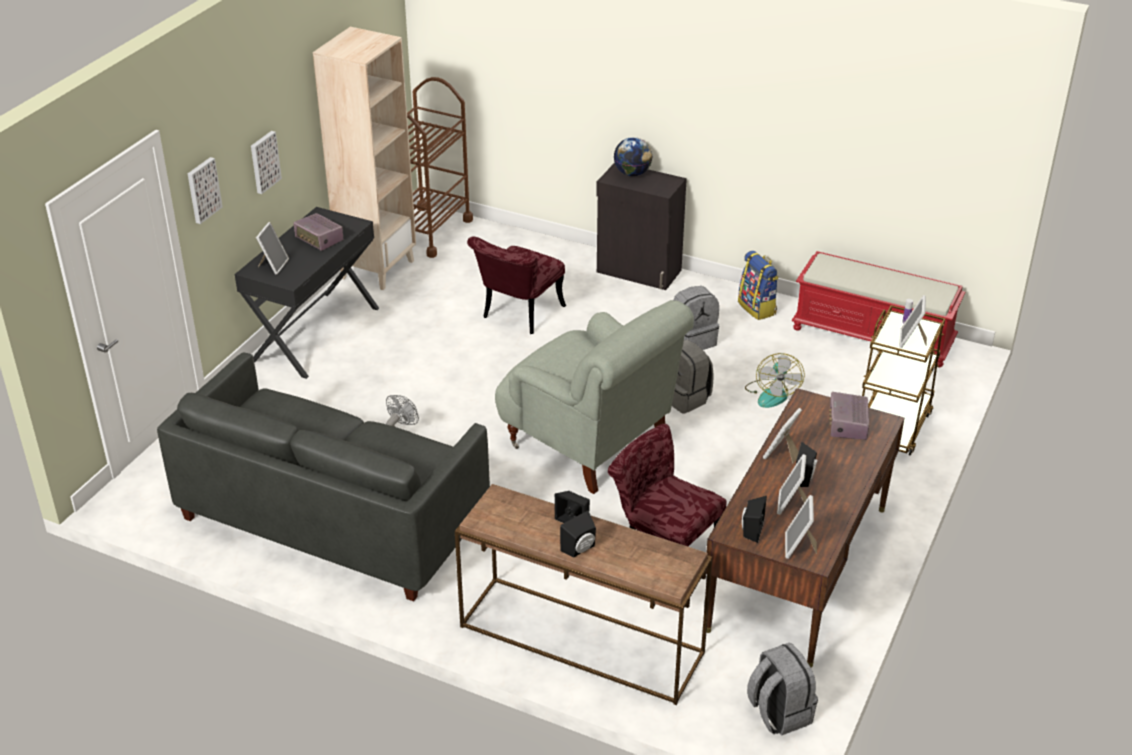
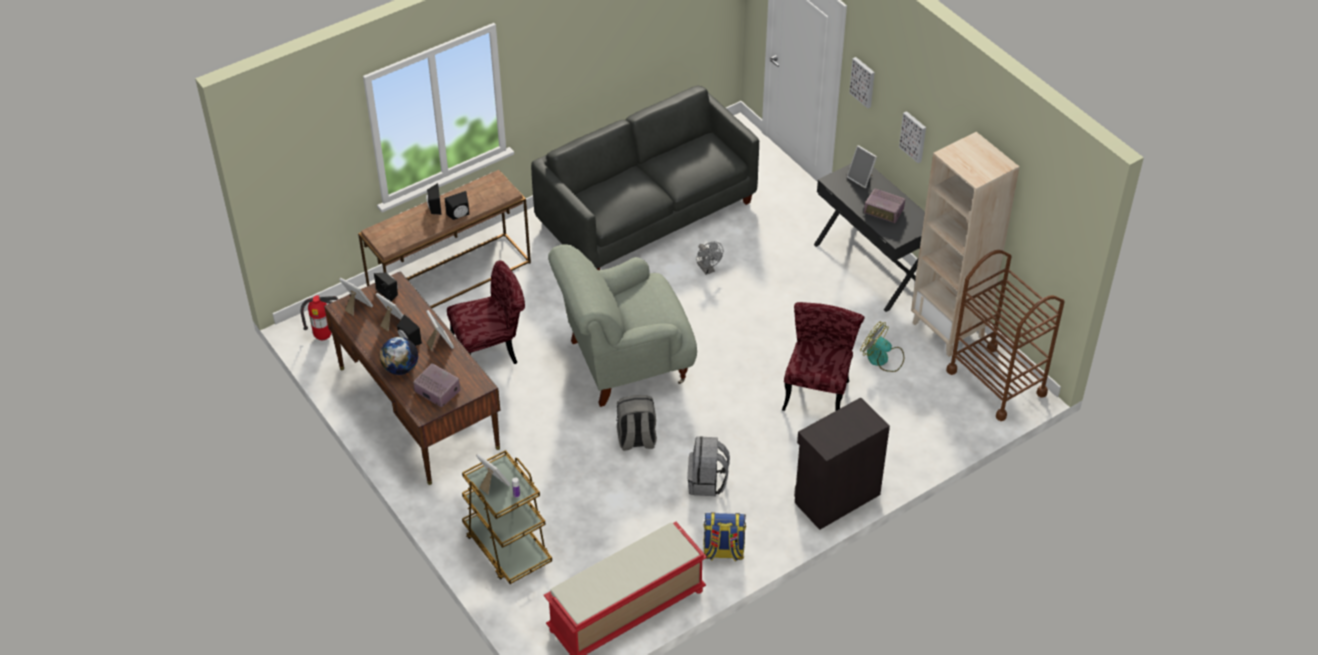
camera: 120 degrees right, 10 degrees up
(319, 240) = (884, 212): radio -> radio turned 135 degrees counterclockwise
(518, 316) = (818, 389): red chair -> red chair turned 45 degrees clockwise
(632, 173) = (858, 427): globe -> globe (400, 368)
(772, 393) = (602, 495): fan -> fan (882, 358)
(778, 713) = (323, 336): grey backpack -> fire extinguisher

